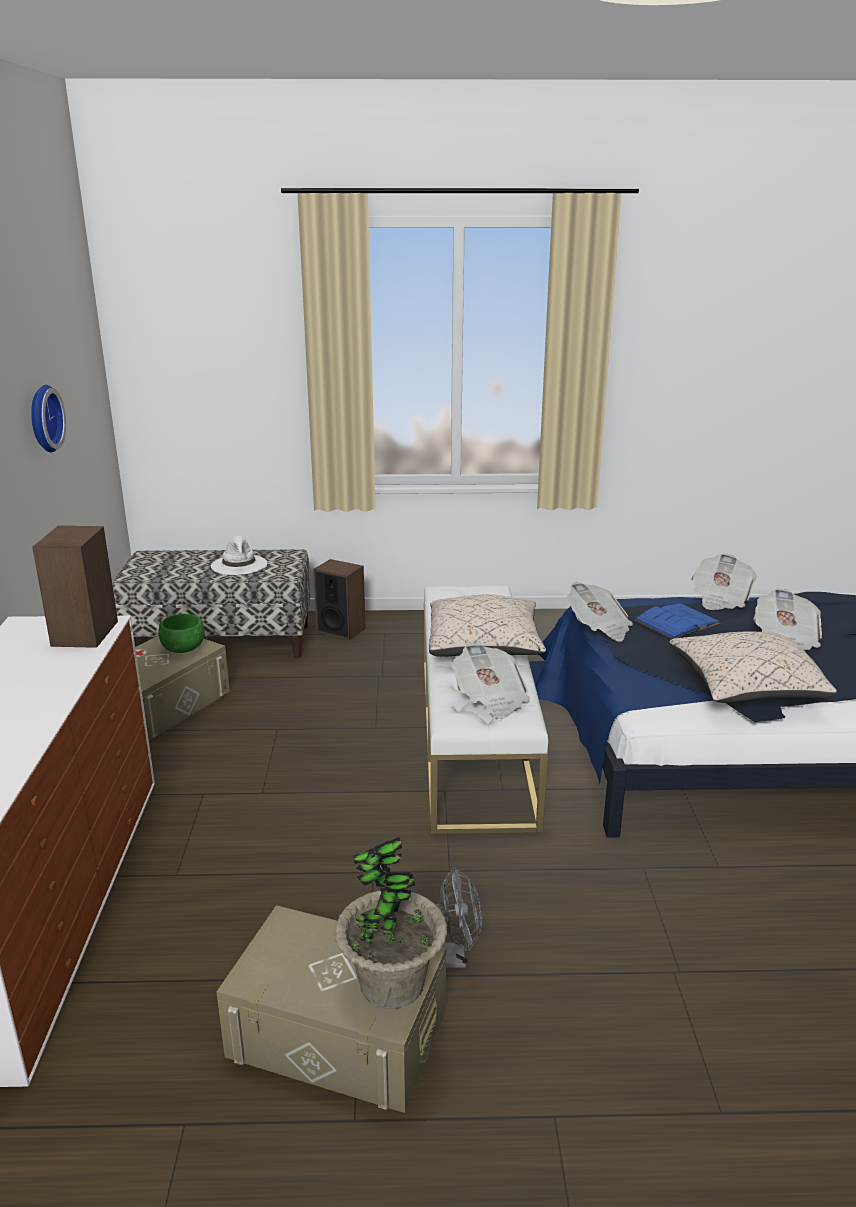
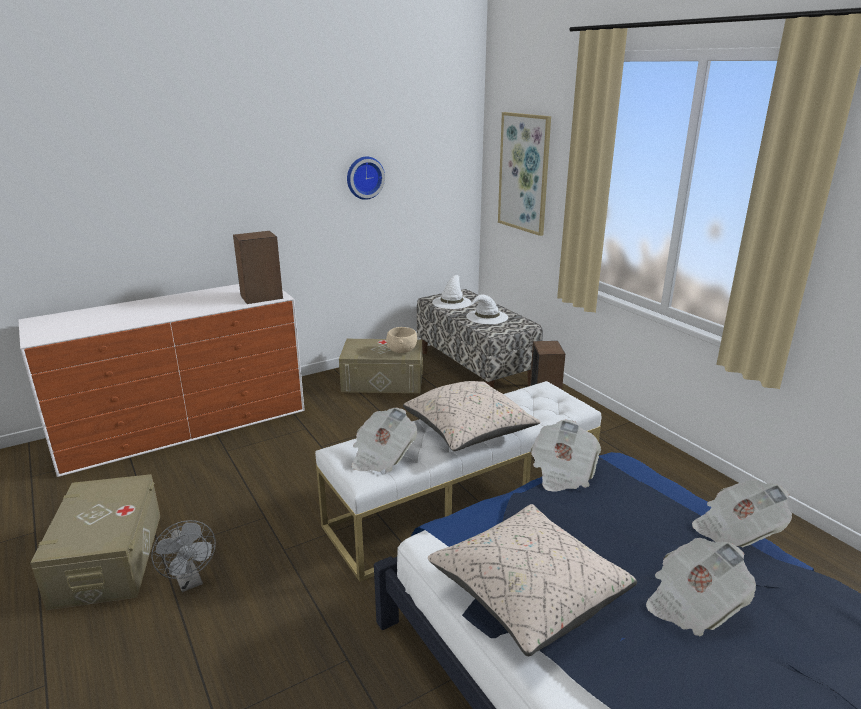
camera: 60 degrees right, 0 degrees up
(163, 568) = (451, 302): none -> white hat
(184, 648) = (402, 350): green bowl -> beige bowl
(205, 371) = (524, 173): none -> picture
(392, 983) = (85, 539): potted plant -> none
(677, 622) = (629, 512): blue book -> none

